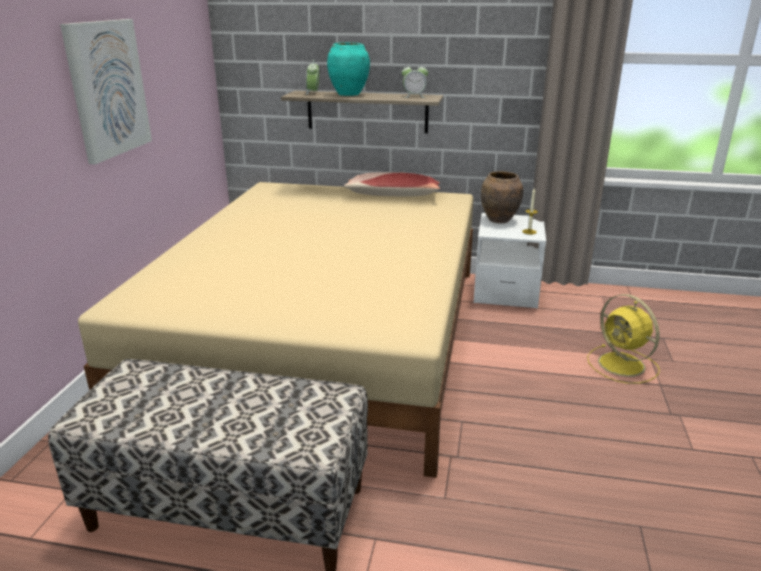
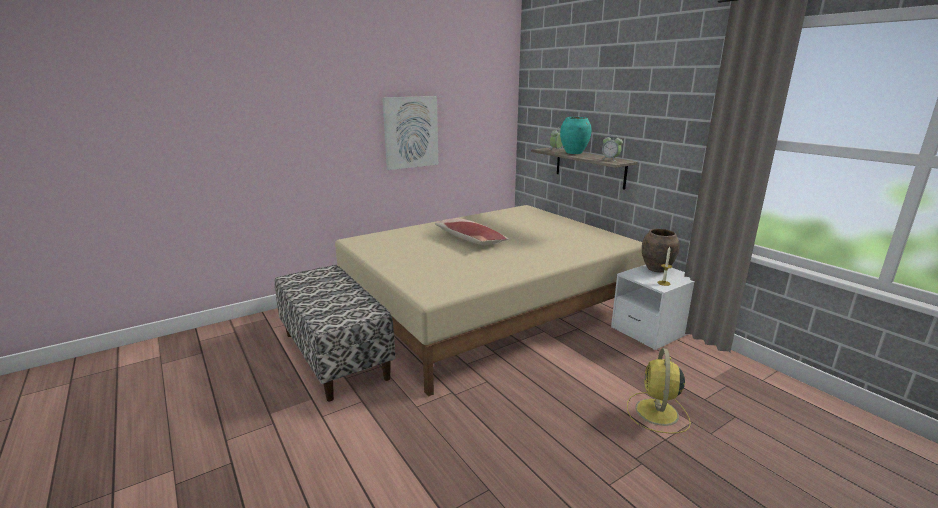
camera: 45 degrees right, 5 degrees down
(392, 195) = (586, 230): pillow -> pillow (469, 239)

